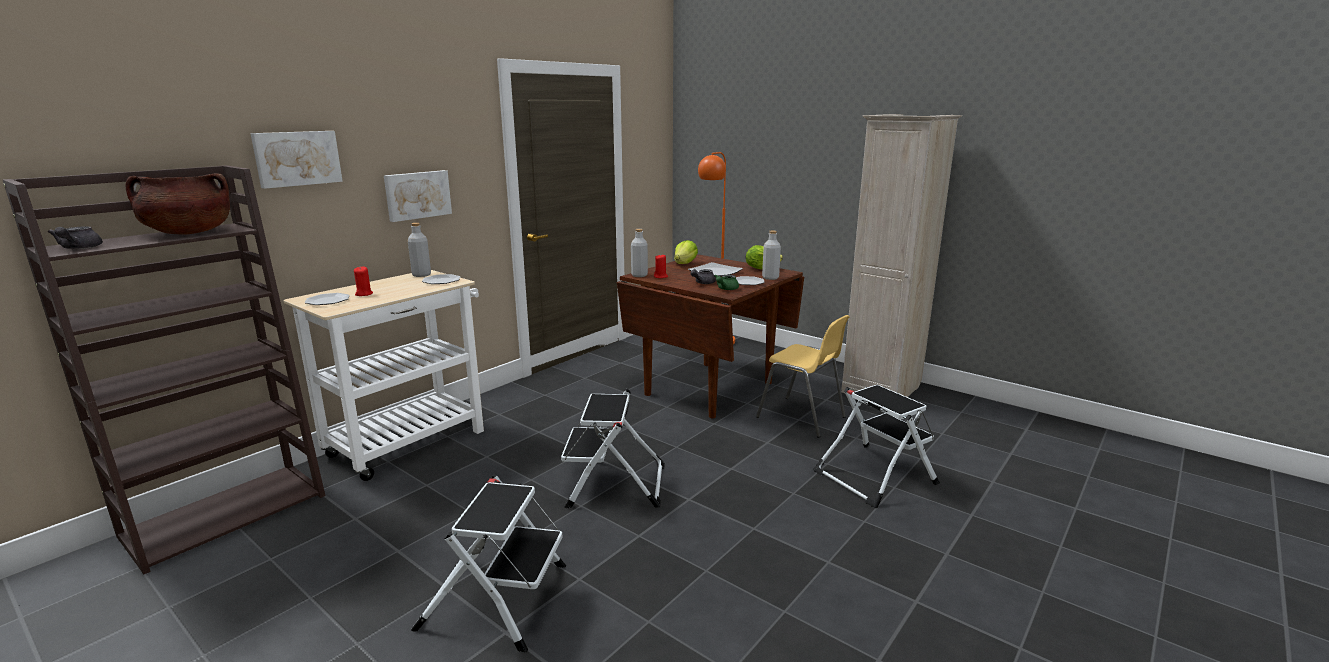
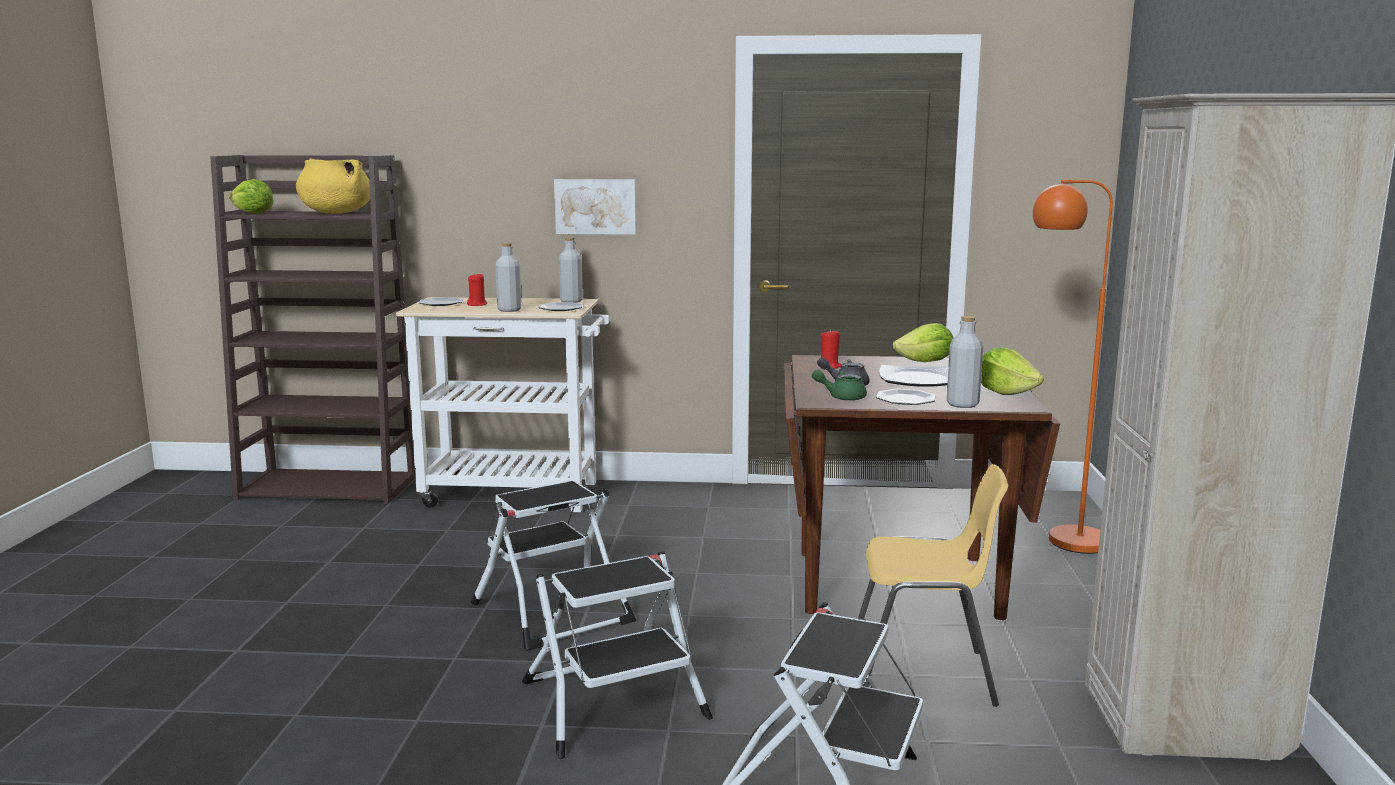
camera: 55 degrees right, 5 degrees down
(78, 248) = (252, 213): grey teapot -> lettuce
(188, 233) = (336, 213): brown cooking pot -> yellow cooking pot
(297, 158) = (462, 153): picture -> none
(495, 599) = (284, 627): step ladder -> step ladder (611, 702)
(639, 275) = (813, 359): grey bottle -> grey bottle (509, 310)
(802, 417) = (922, 676): yellow chair -> yellow chair turned 90 degrees counterclockwise

